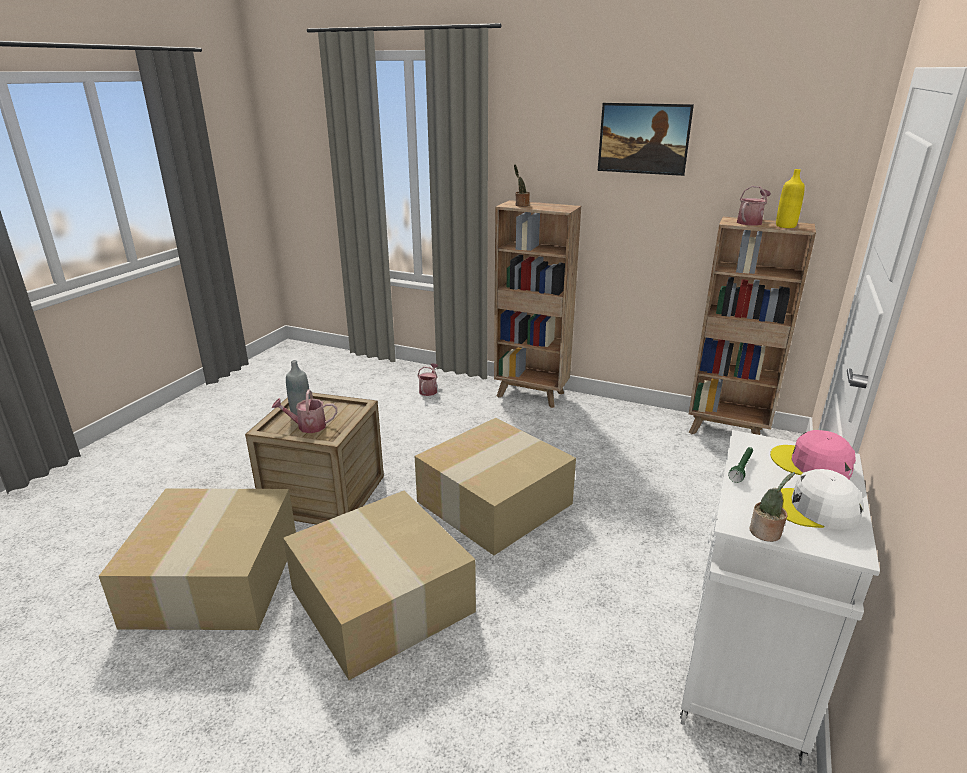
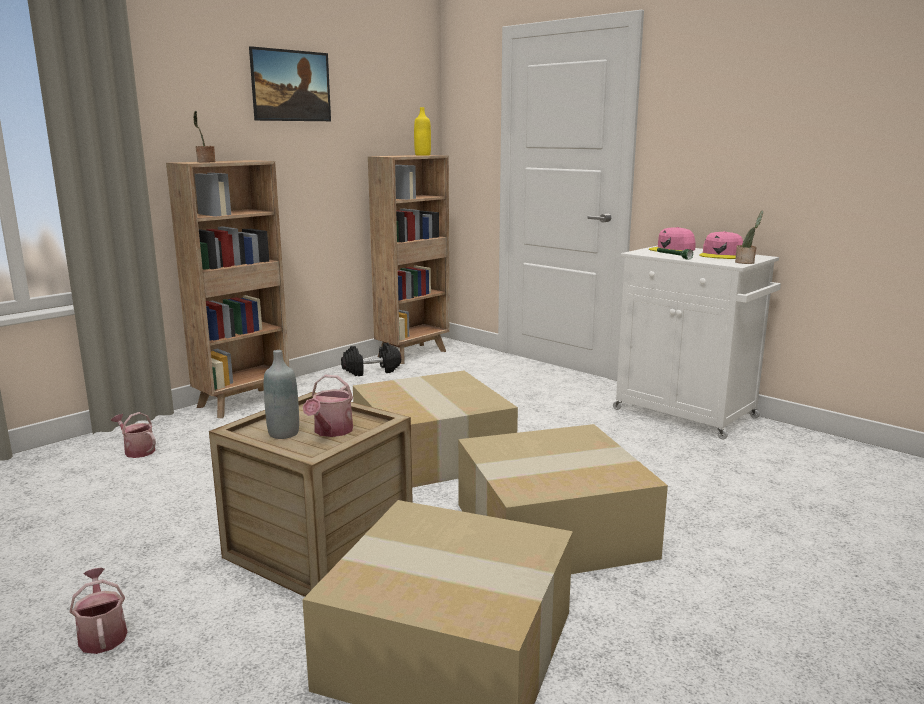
camera: 70 degrees left, 10 degrees down
(653, 424) = (371, 371): none -> black dumbbell
(750, 222) = (398, 155): watering can -> watering can (102, 634)
(814, 509) = (721, 255): white cap -> pink cap

